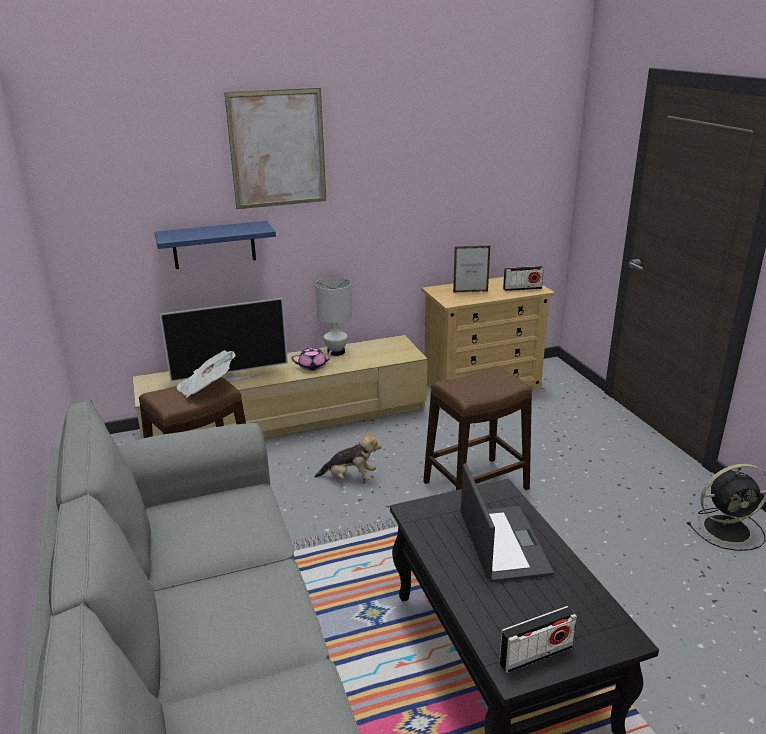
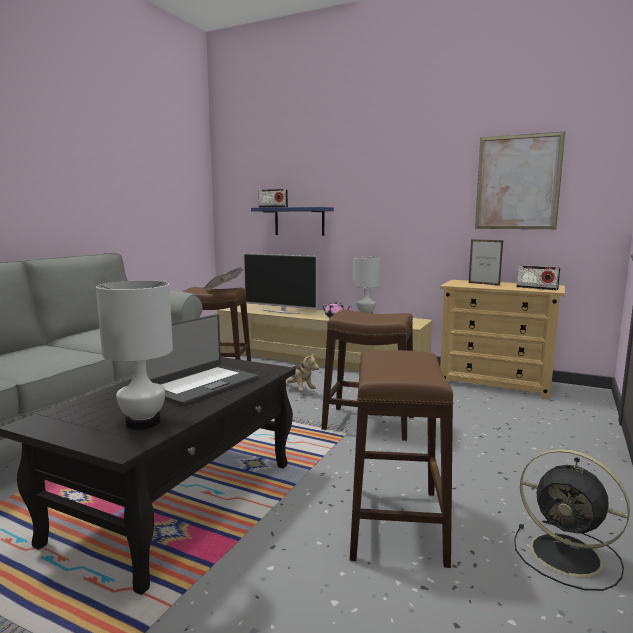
camera: 45 degrees right, 15 degrees down
(277, 149) = (345, 155): picture -> picture (517, 182)
(536, 655) = (64, 424): radio -> radio (273, 207)
(574, 610) = (143, 422): none -> white table lamp
(638, 568) = (395, 523): none -> brown stool

